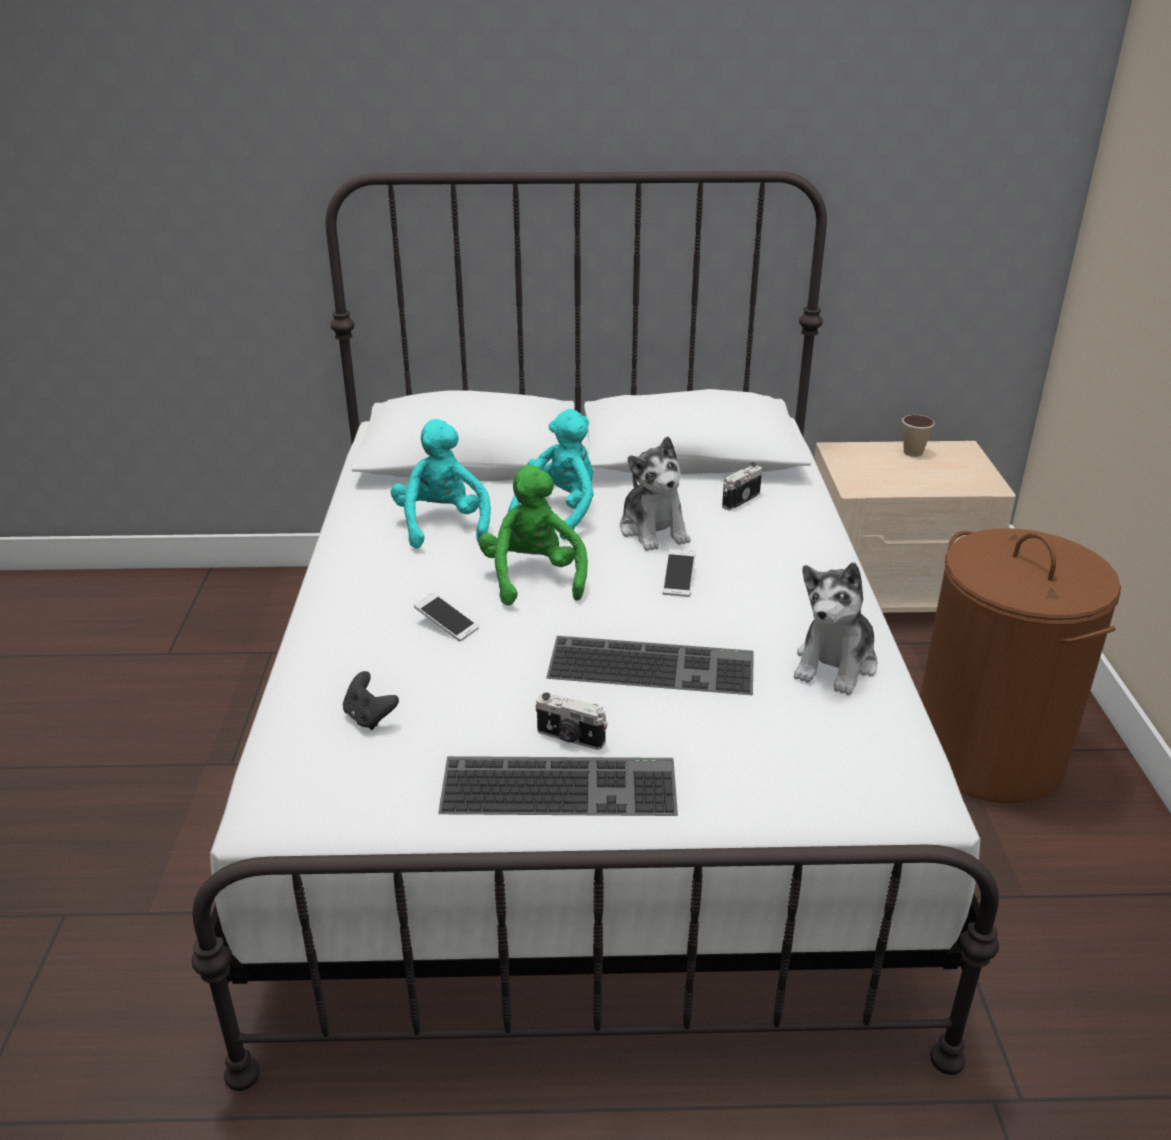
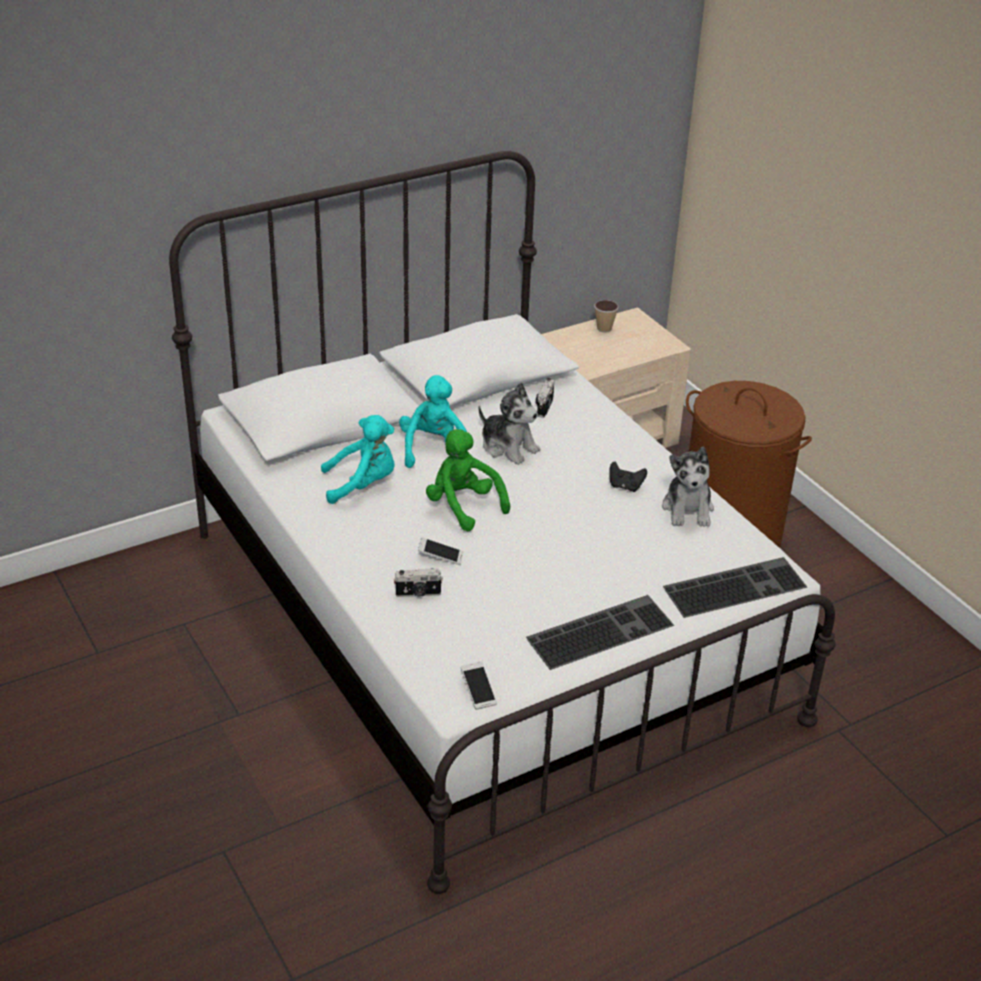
camera: 30 degrees left, 5 degrees up
(369, 717) = (454, 630): black game controller -> black game controller (625, 486)
(442, 525) = (362, 484): turquoise plush toy -> turquoise plush toy turned 120 degrees clockwise
(570, 738) = (581, 603): camera -> camera (418, 594)
(653, 664) = (588, 542): keyboard -> keyboard (735, 586)
(678, 580) = (555, 480): phone -> phone (478, 691)

